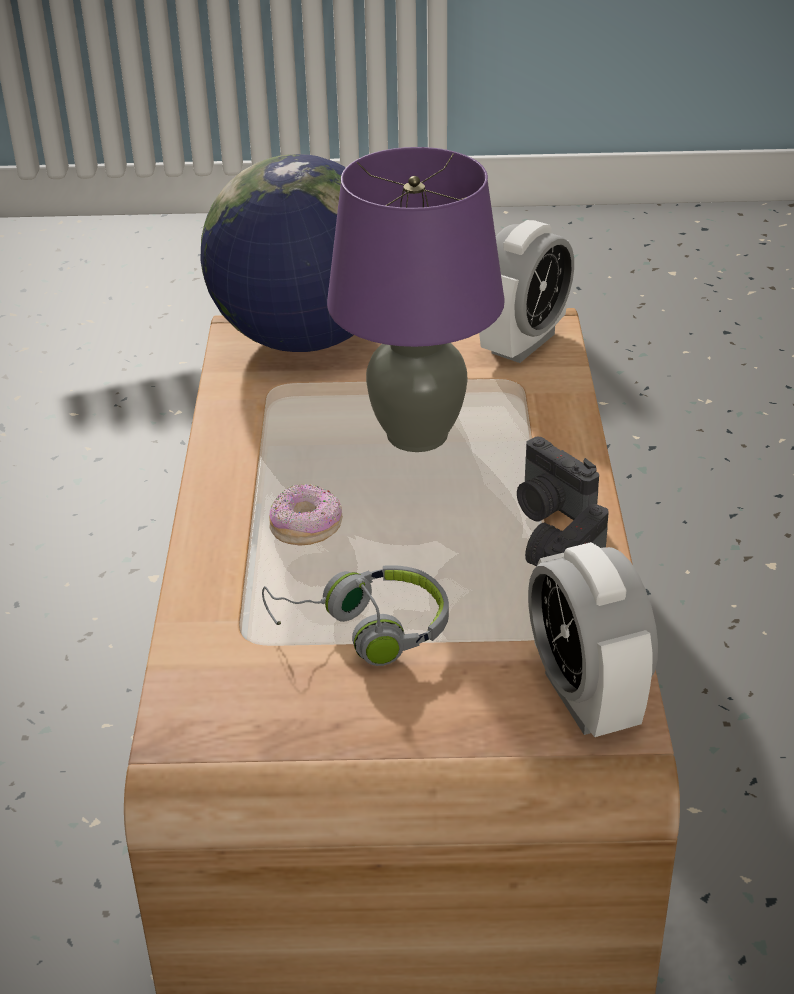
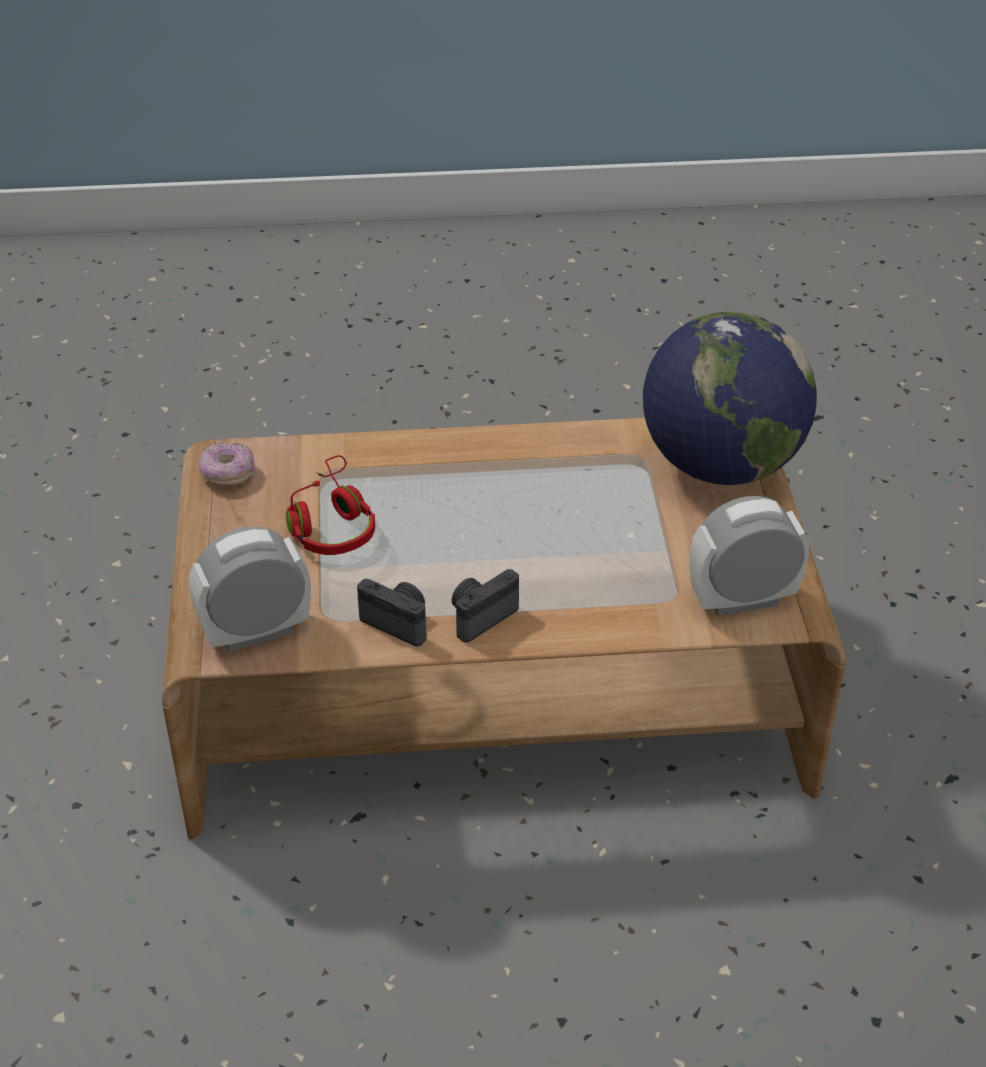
camera: 85 degrees right, 5 degrees up
(307, 530) = (445, 489): donut -> donut (228, 475)
(364, 630) = (331, 524): grey headphones -> red headphones
(418, 435) = (577, 539): purple table lamp -> none
(523, 343) = (742, 600): alarm clock -> alarm clock turned 135 degrees clockwise

